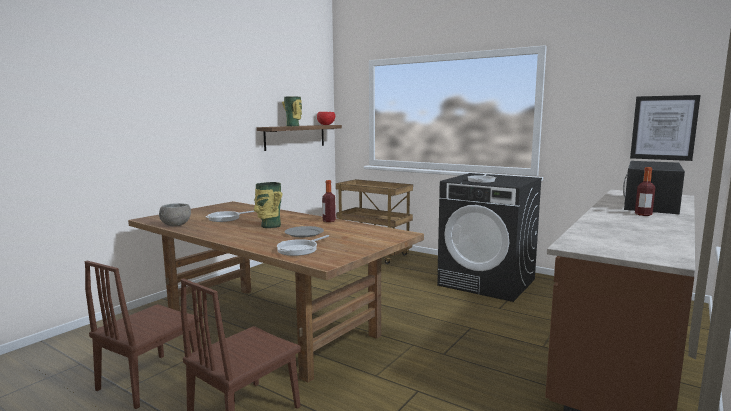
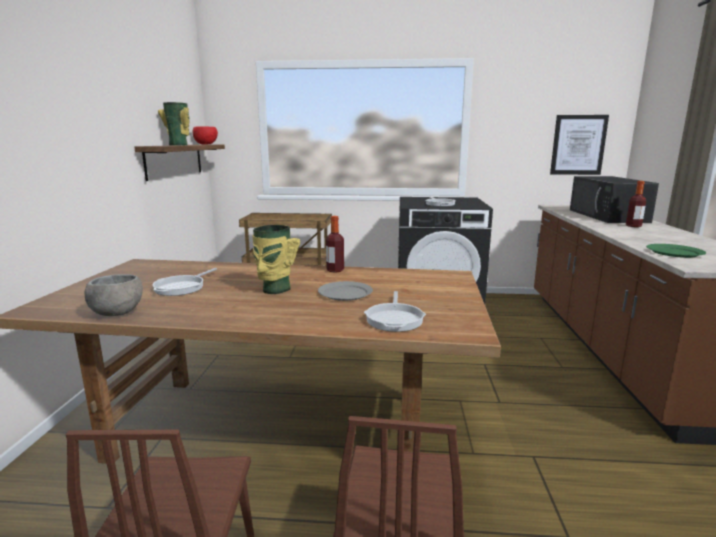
camera: 30 degrees left, 5 degrees up
(594, 236) = (674, 252): none -> green plate

